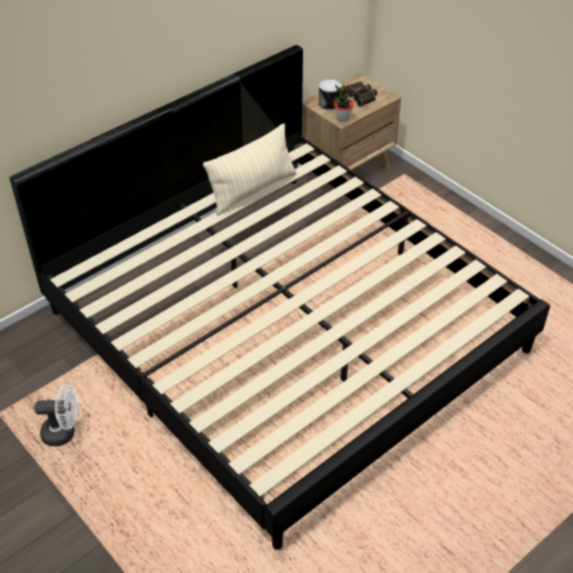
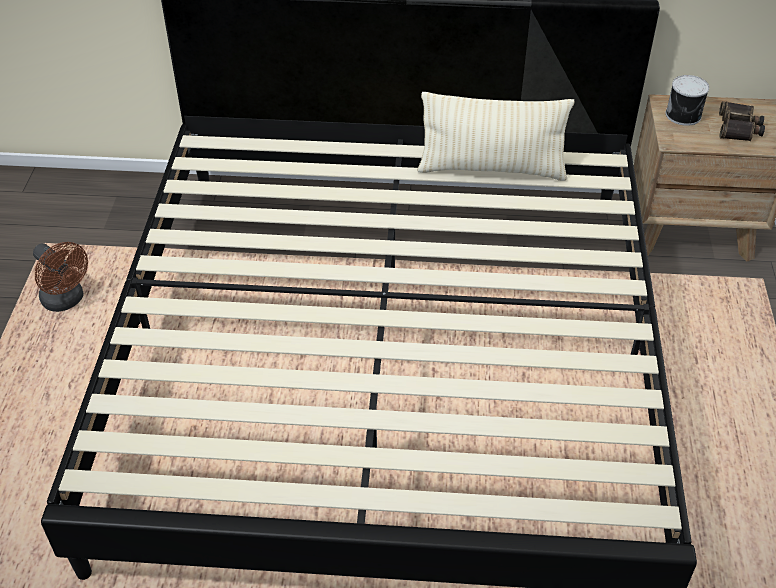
camera: 45 degrees right, 0 degrees up
(64, 433) = (67, 301): white fan -> brown fan
(342, 118) = (678, 139): potted plant -> none

